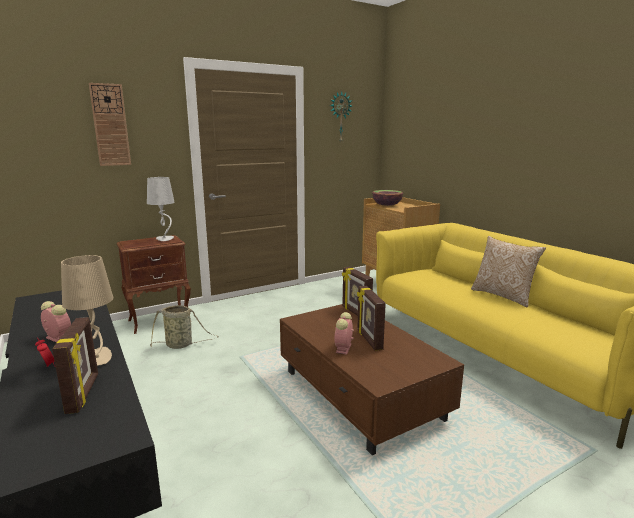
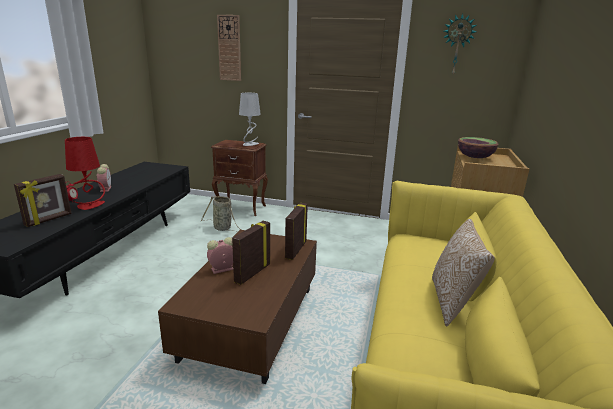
camera: 45 degrees right, 5 degrees up
(96, 358) = (91, 206): beige table lamp -> red table lamp

